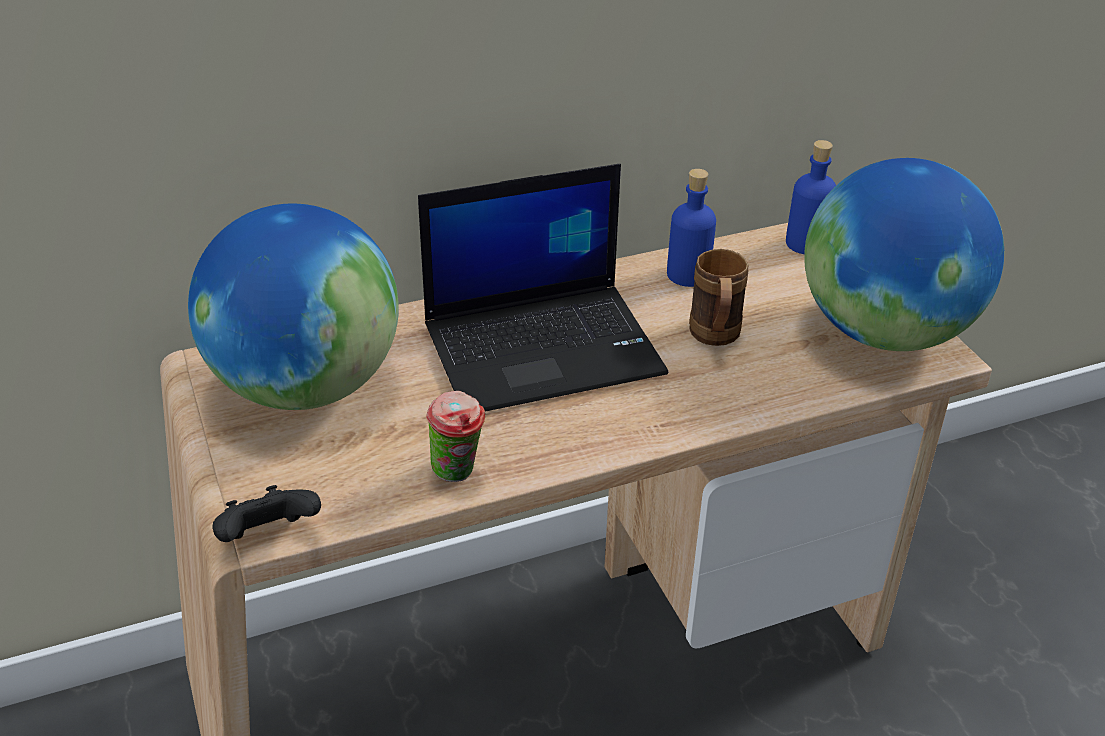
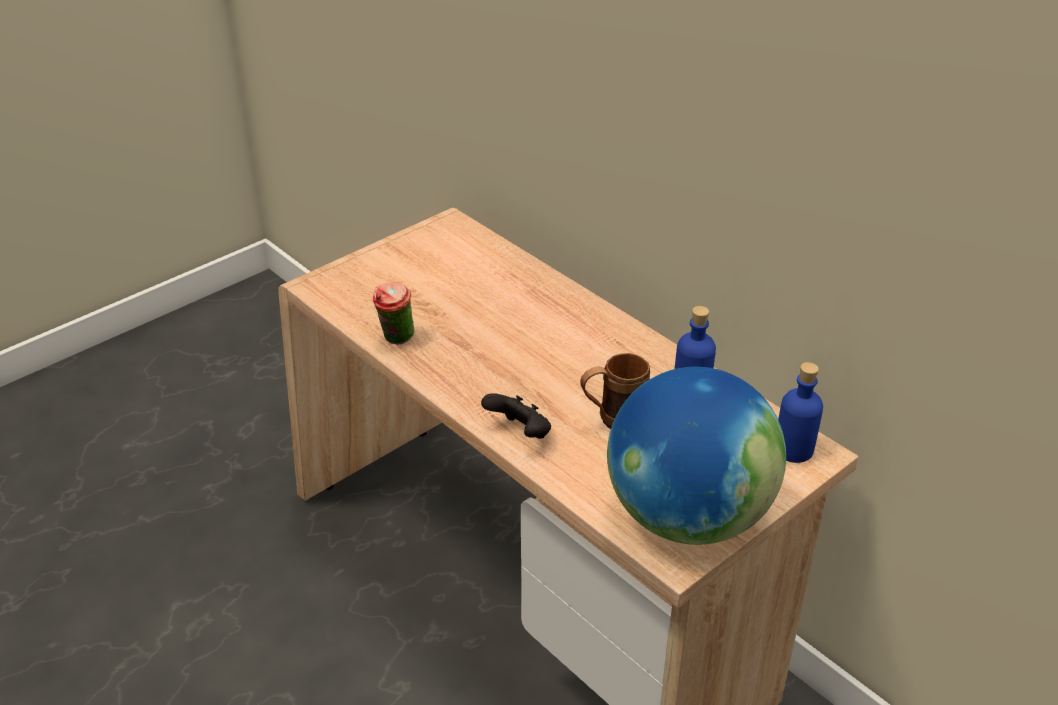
camera: 70 degrees right, 0 degrees up
(268, 537) = (311, 289): black game controller -> black game controller (520, 433)
(305, 386) = (448, 261): globe -> none
(545, 347) = (548, 342): laptop -> none

